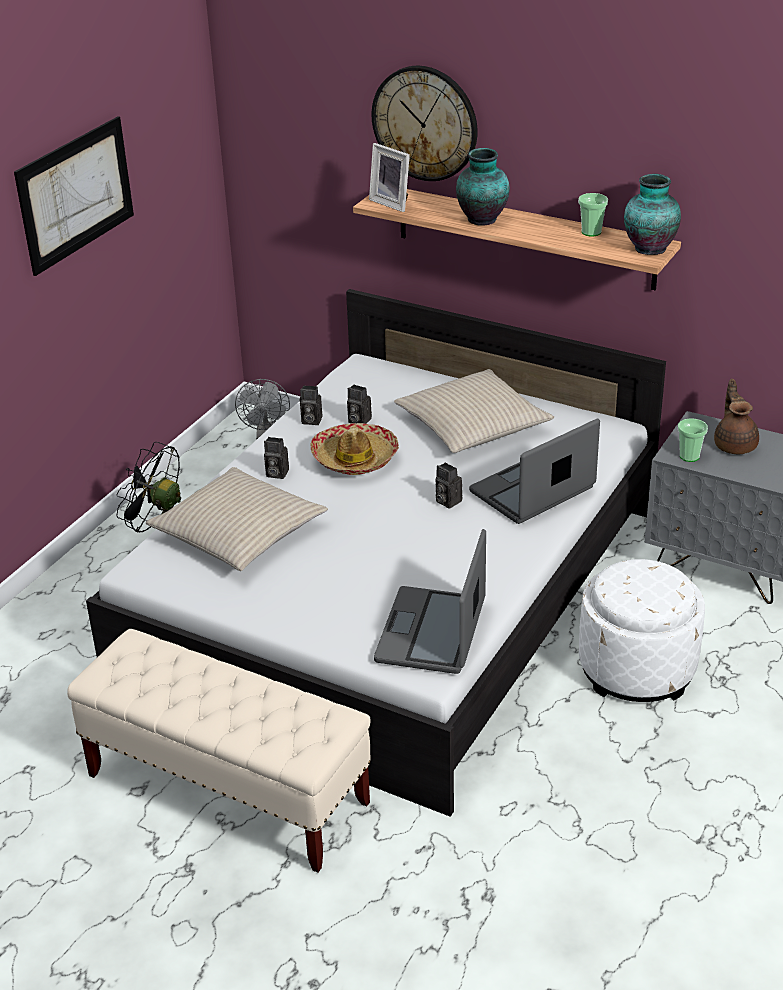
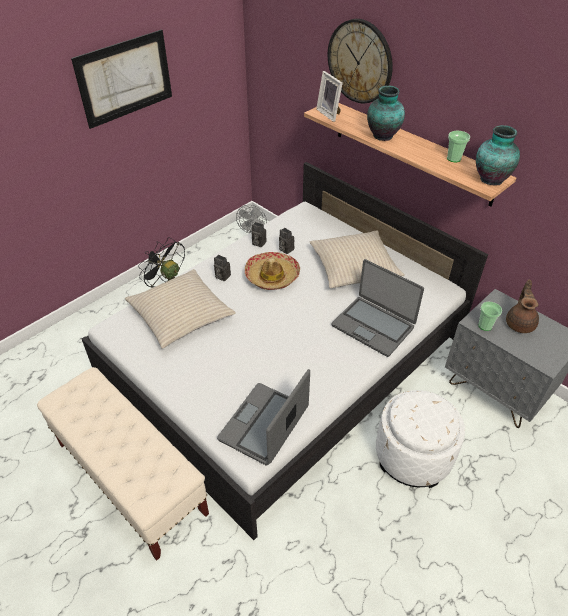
camera: 15 degrees right, 10 degrees up
(446, 501) = (315, 321): camera -> none
(533, 491) = (373, 326): laptop -> laptop turned 120 degrees counterclockwise

